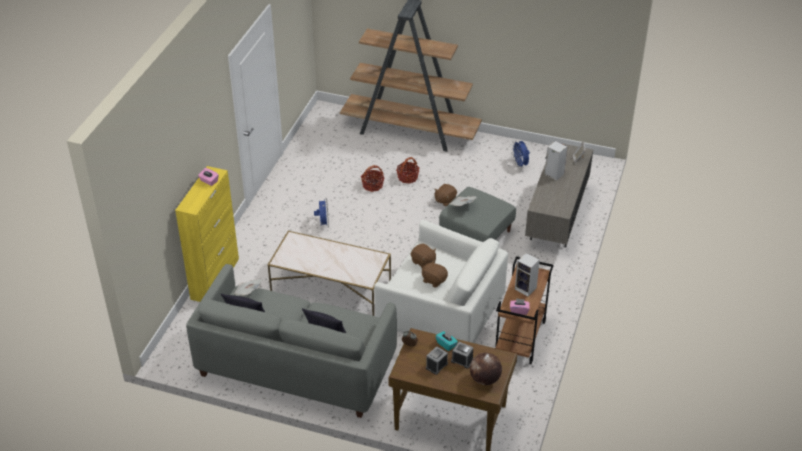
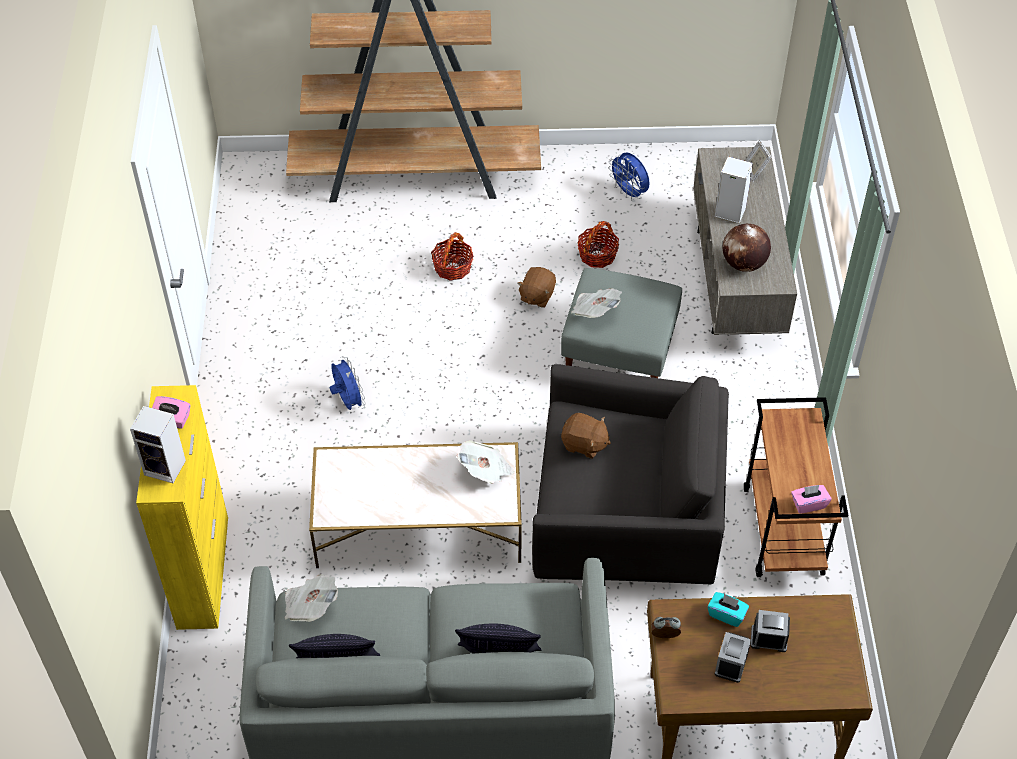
camera: 20 degrees left, 10 degrees up
(367, 261) = (486, 471): none -> newspaper
(372, 185) = (399, 299): basket -> basket (597, 255)
(434, 280) = (620, 476): brown plush toy -> none
(441, 306) = (626, 508): white armchair -> black armchair
(484, 379) = (824, 665): globe -> globe (743, 264)
(526, 289) = (800, 457): speaker -> speaker (166, 467)

